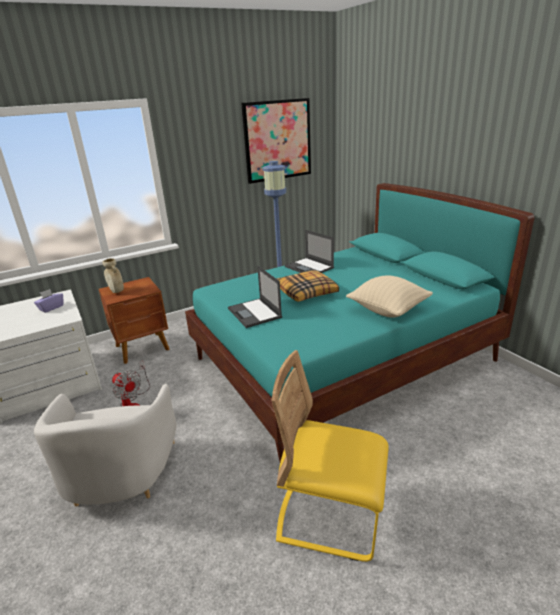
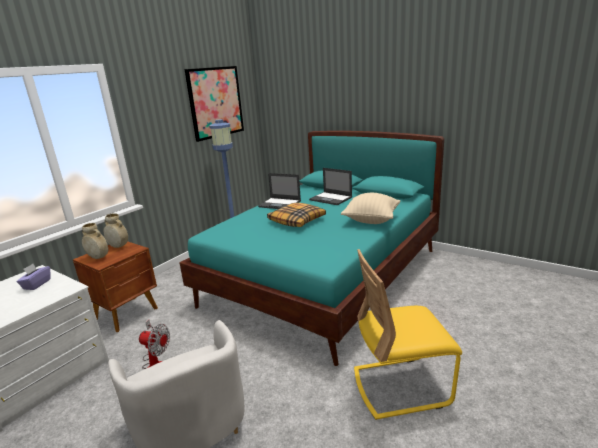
camera: 25 degrees left, 5 degrees down
(140, 284) = (118, 246): none -> beige vase
(255, 313) = (268, 243): laptop -> laptop (331, 198)

